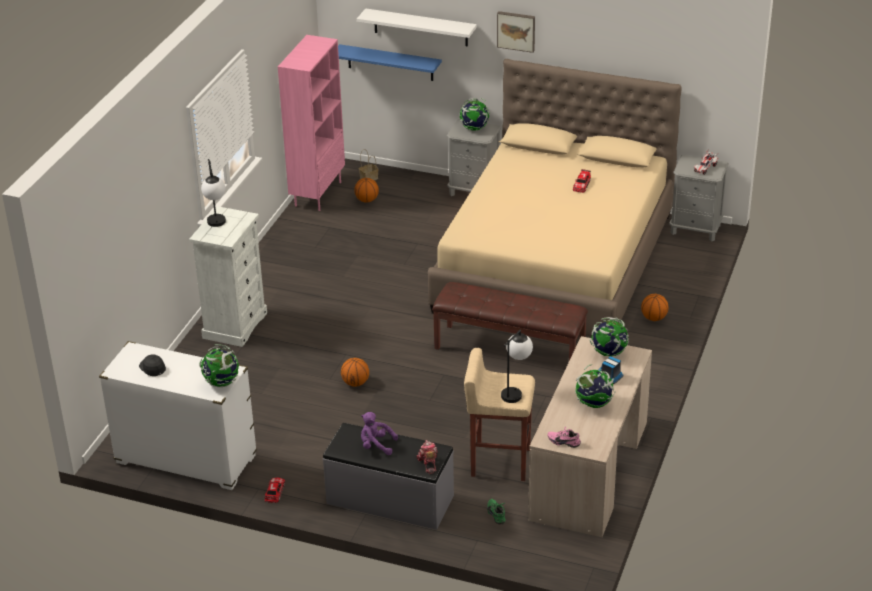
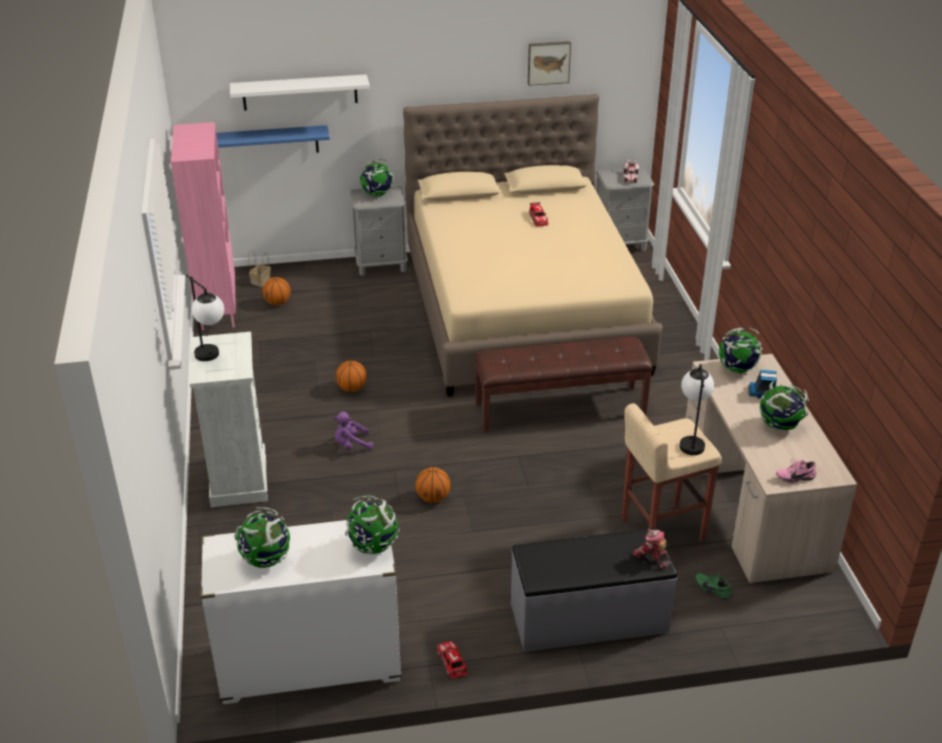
camera: 30 degrees left, 0 degrees up
(152, 368) = (266, 559): black cap -> globe
(376, 445) = (576, 558): purple plush toy -> purple plush toy (352, 445)
(516, 30) = (413, 72): picture -> picture (548, 62)
(654, 318) = (664, 334): basketball -> basketball (352, 388)

